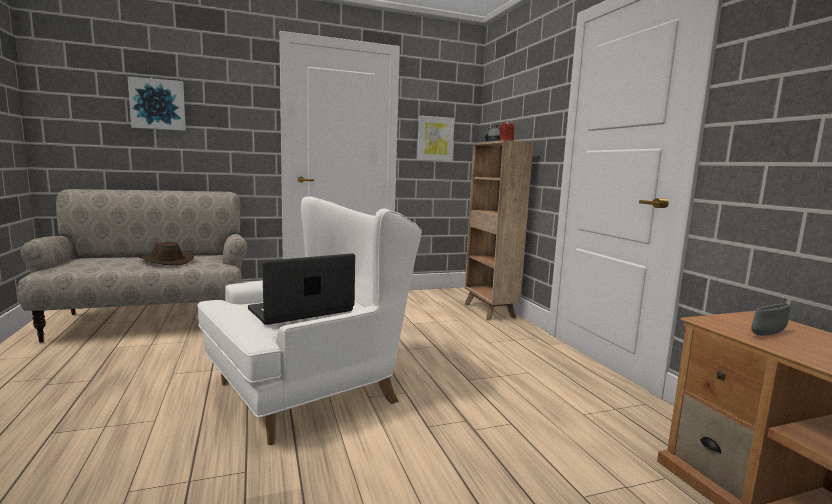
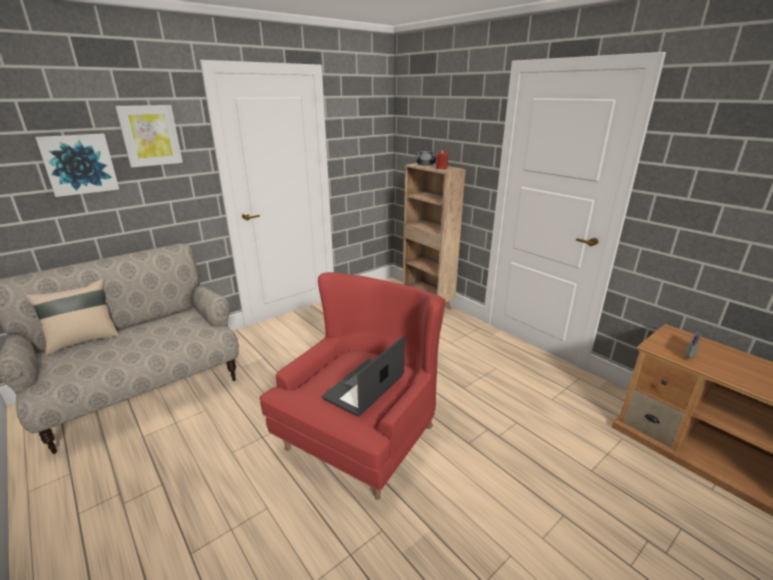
camera: 20 degrees left, 15 degrees up
(115, 256) = (84, 340): none -> beige pillow
(165, 261) = (152, 338): brown hat -> none
(313, 390) = (364, 434): white armchair -> red armchair
(435, 139) = (359, 154): picture -> picture (150, 135)

